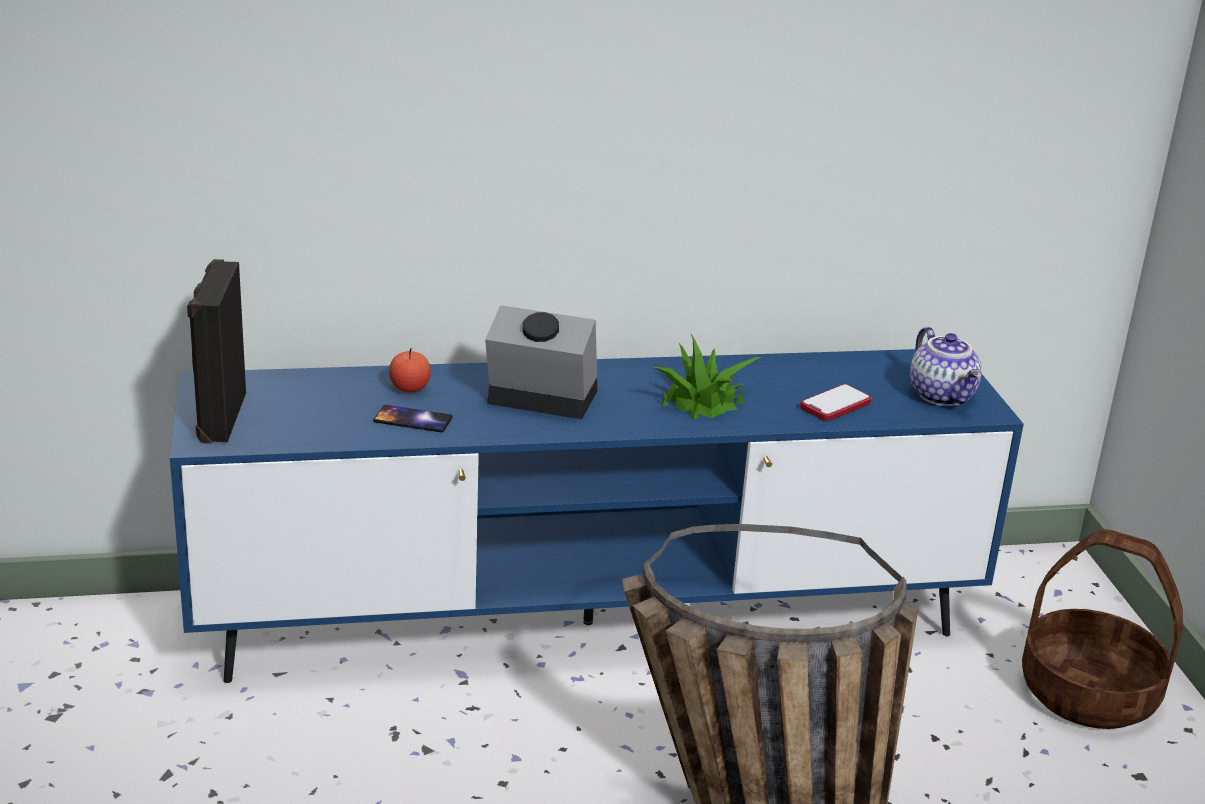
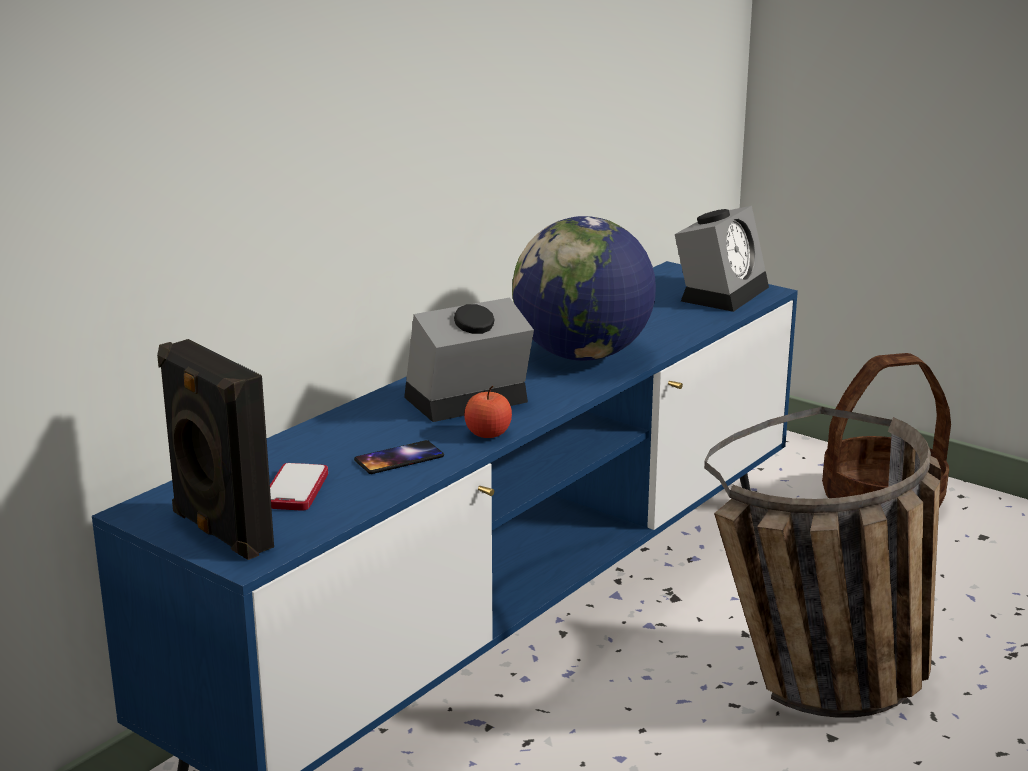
camera: 40 degrees left, 5 degrees down
(410, 388) = (344, 437): apple -> apple (488, 434)
(701, 401) = (582, 355): potted plant -> globe
(835, 405) = (672, 323): phone -> phone (295, 489)
(943, 396) = (721, 292): teapot -> alarm clock

